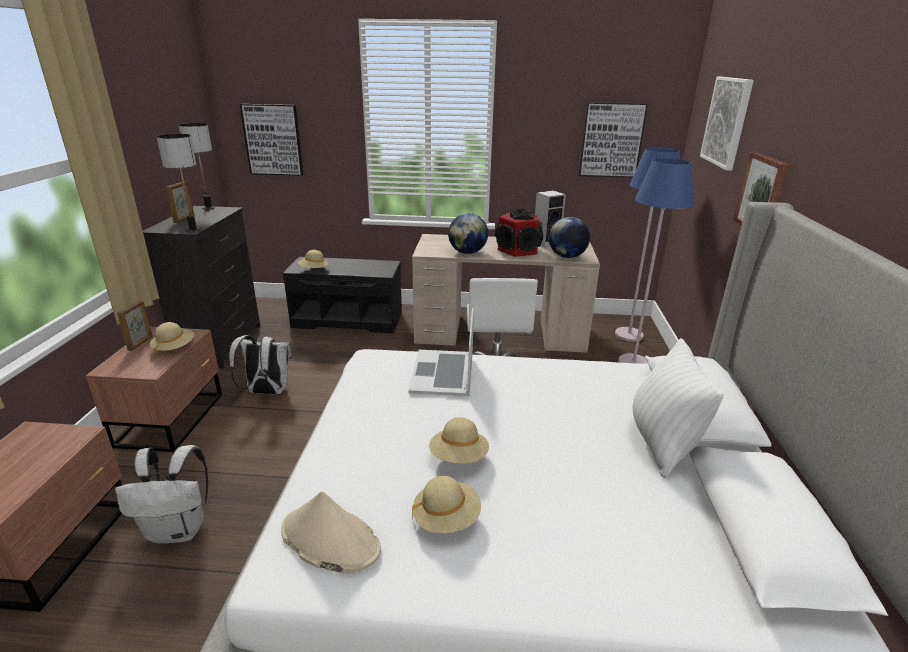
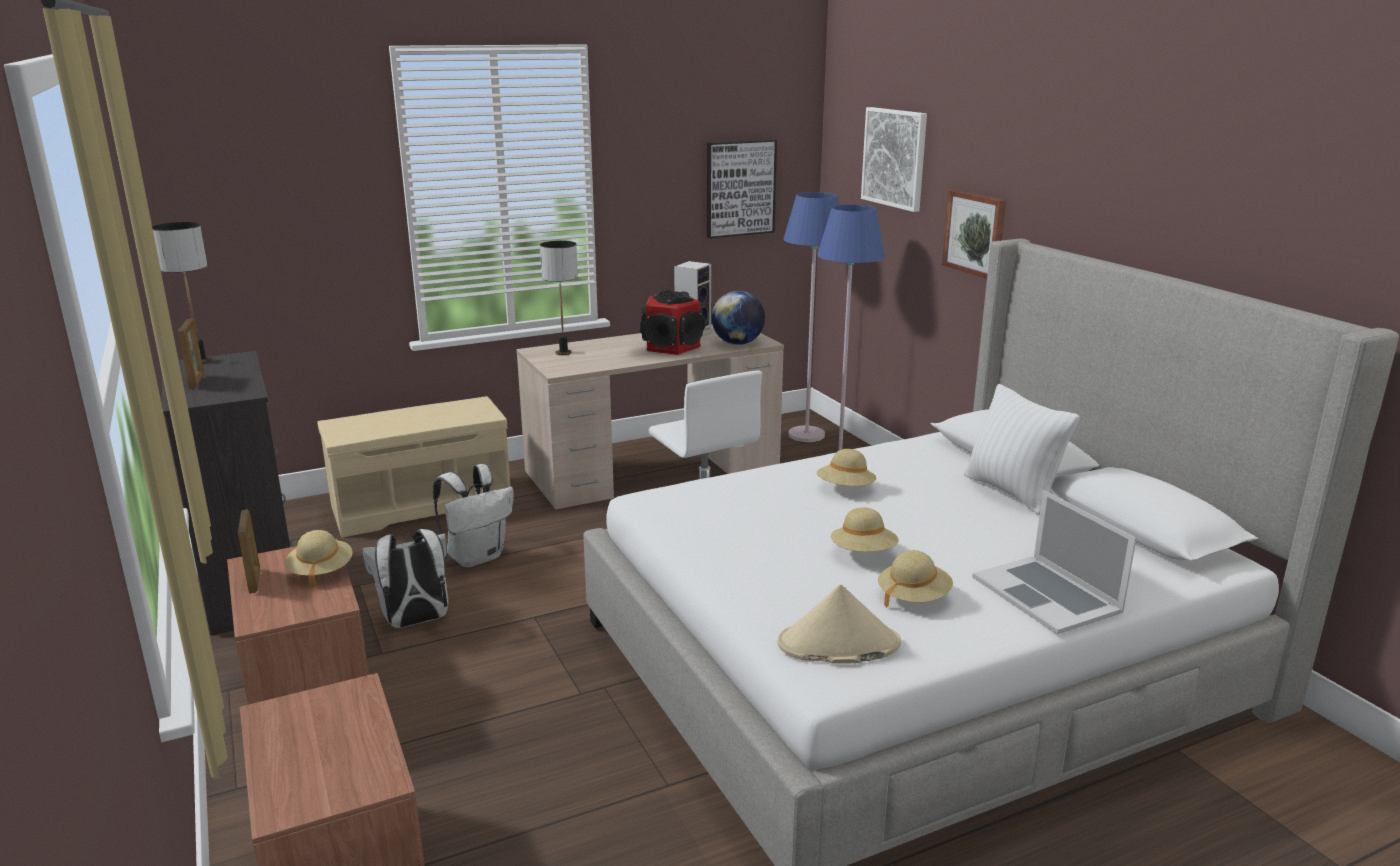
camera: 30 degrees left, 5 degrees down
(179, 530) = (500, 793): white backpack -> white backpack (477, 557)
(193, 230) = (251, 393): table lamp -> table lamp (563, 353)
(273, 140) = (249, 237): picture -> none
(314, 270) = (374, 433): beige hat -> beige hat (845, 489)
(349, 319) = (423, 504): black bench -> beige bench
(443, 373) = (752, 491): laptop -> laptop (1046, 594)
(467, 252) = (613, 361): globe -> none

